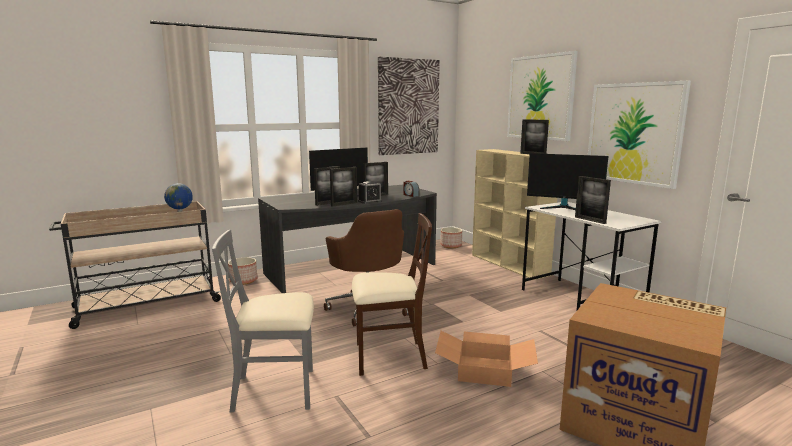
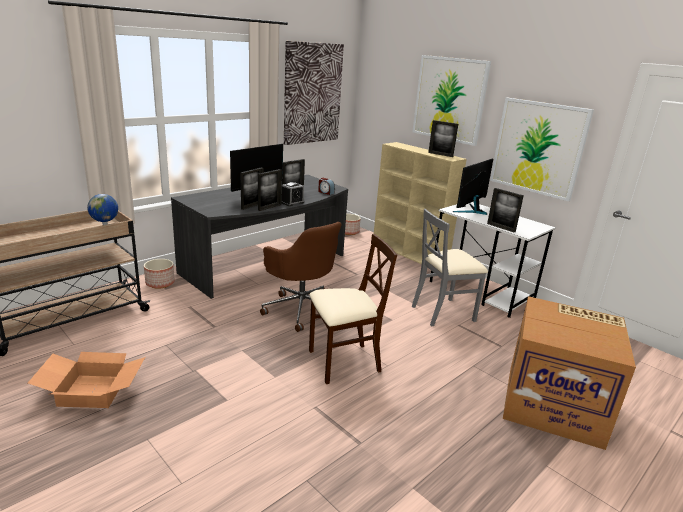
camera: 15 degrees left, 10 degrees up
(275, 390) = (258, 407): grey chair -> grey chair (443, 312)
(483, 371) = (427, 370): cardboard box -> cardboard box (91, 392)
(563, 208) = (472, 210): monitor -> monitor turned 120 degrees clockwise

